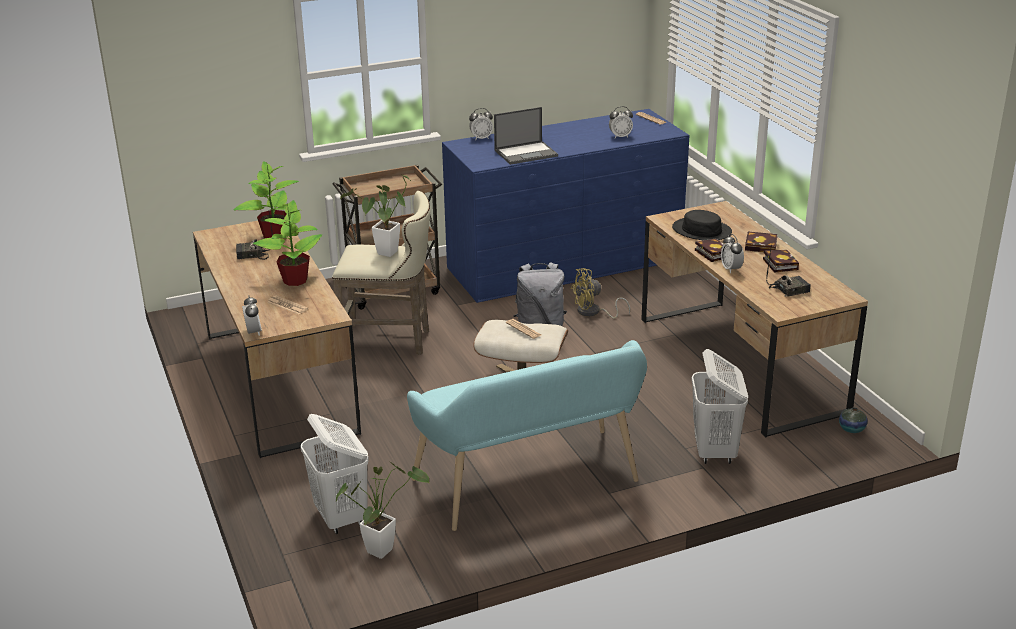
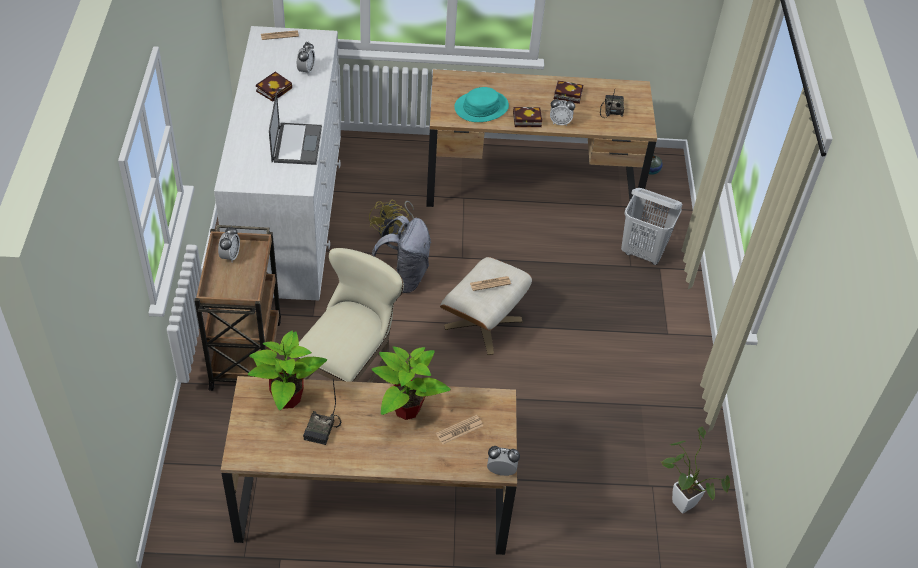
camera: 70 degrees left, 20 degrees up
(341, 518) = (626, 517): white laundry basket -> none
(384, 255) = (354, 325): potted plant -> none
(481, 138) = (230, 159): alarm clock -> alarm clock (230, 256)
(532, 485) = (637, 375): turquoise bench -> none
(565, 264) = (289, 211): blue dresser -> white dresser
(701, 230) = (481, 107): black hat -> turquoise hat
(762, 246) = (531, 89): book -> book (274, 88)

